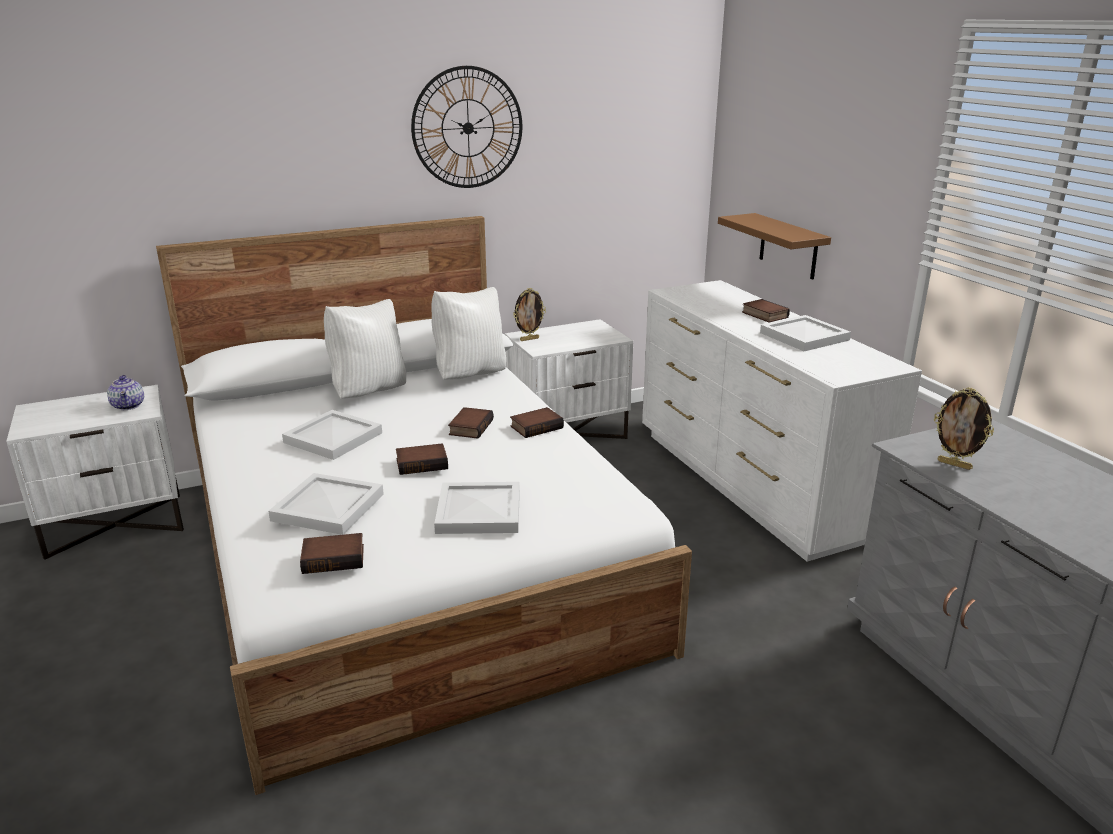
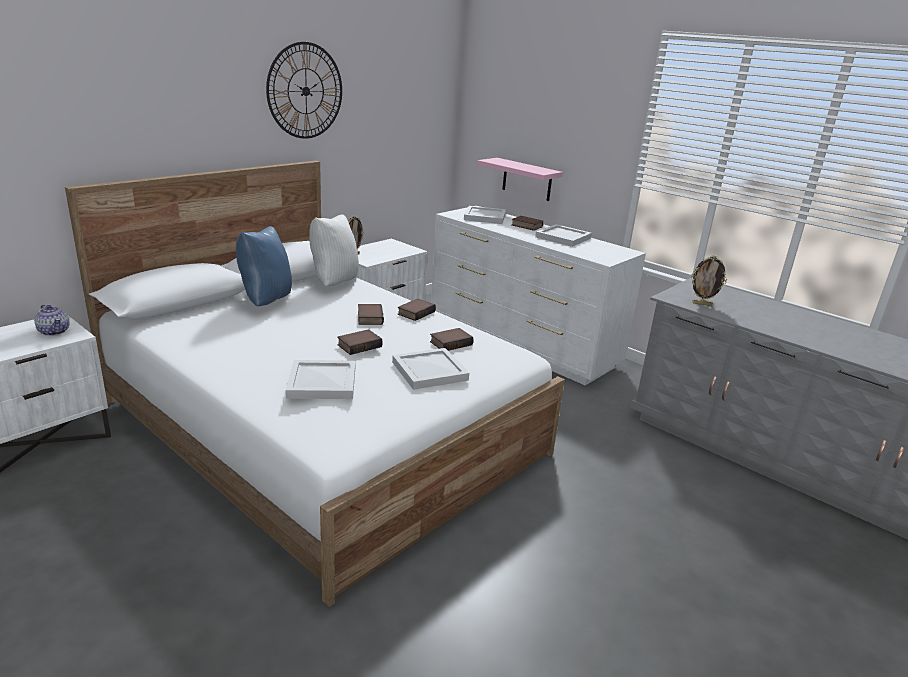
camera: 25 degrees left, 0 degrees up
(334, 558) = (360, 415): book -> book (451, 343)
(335, 437) = (273, 335): white tray -> white tray (485, 217)
(369, 392) = (265, 301): white pillow -> blue pillow
(788, 246) = (527, 179): brown shelf -> pink shelf

